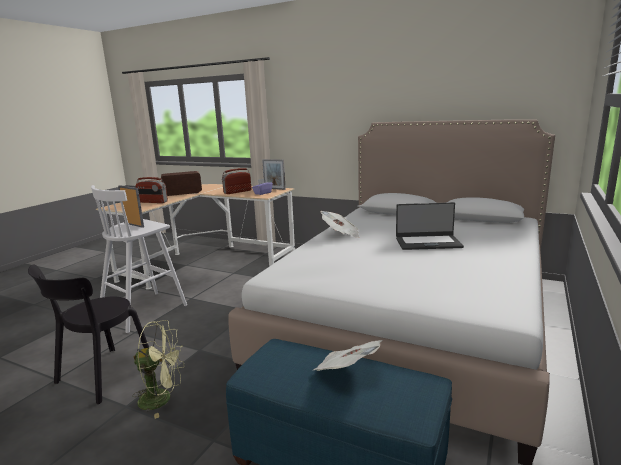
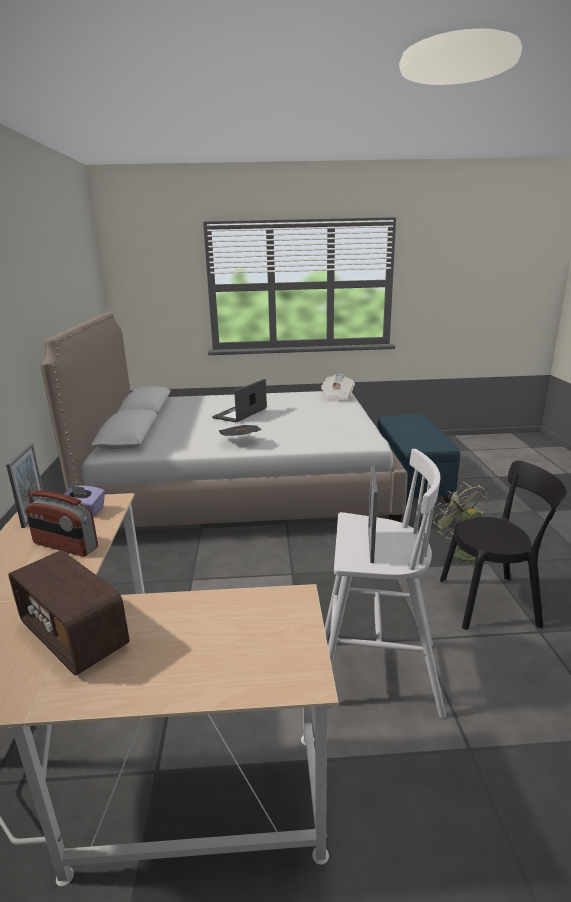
camera: 120 degrees left, 5 degrees up
(152, 202) = (210, 624): radio -> none
(347, 371) = (408, 428): newspaper -> newspaper (336, 397)
(428, 242) = (240, 413): laptop -> laptop turned 120 degrees counterclockwise

